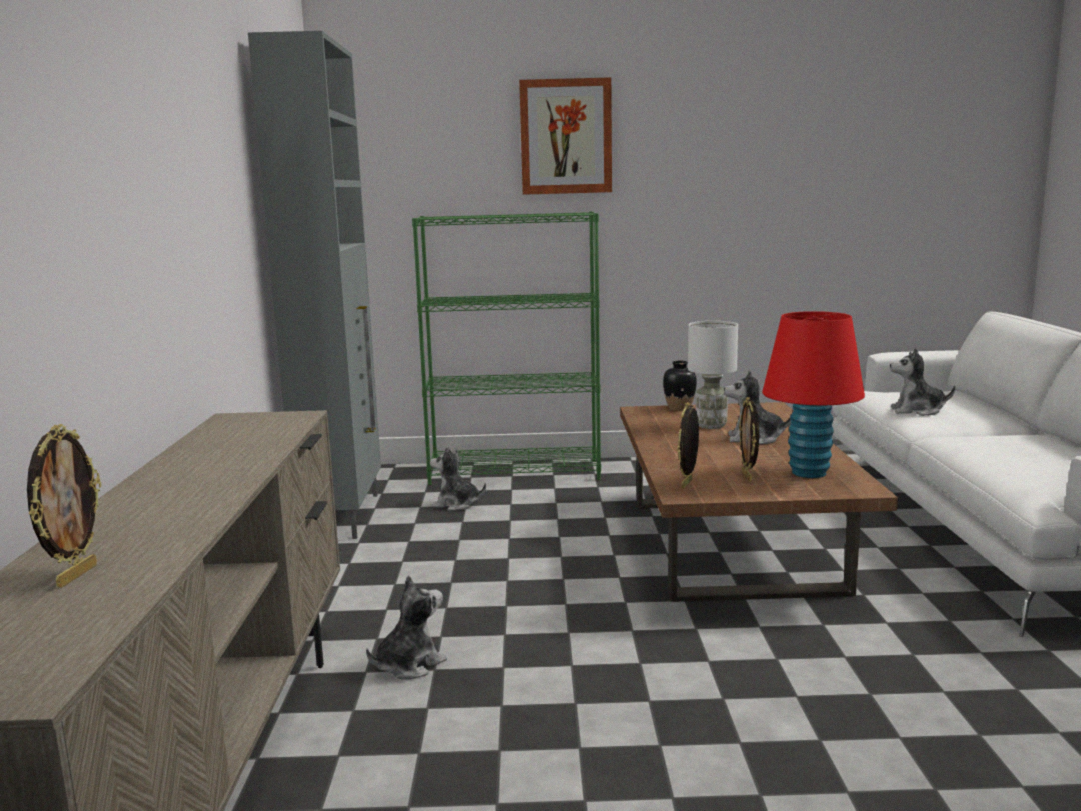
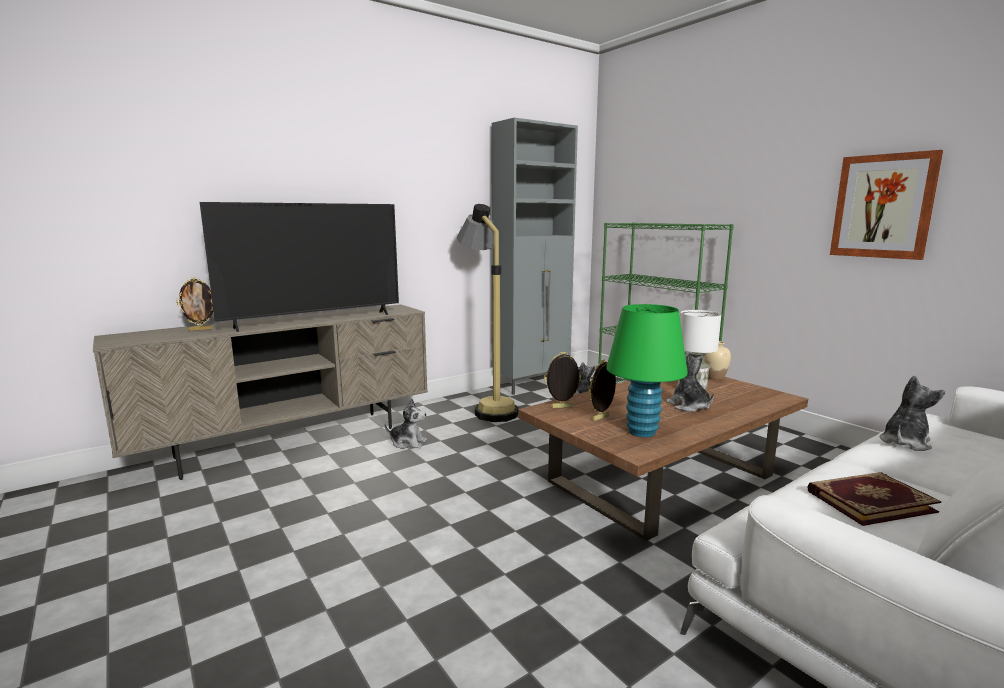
camera: 55 degrees right, 0 degrees up
(234, 475) = (315, 321): none -> television
(373, 568) = (488, 407): none -> floor lamp
(566, 137) = (726, 168): picture -> picture (883, 206)
(679, 408) = (715, 377): black vase -> beige vase
(808, 473) = (641, 432): red table lamp -> green table lamp
(917, 411) = (904, 442): plush toy -> plush toy turned 75 degrees clockwise
(1024, 452) = (869, 500): none -> book

